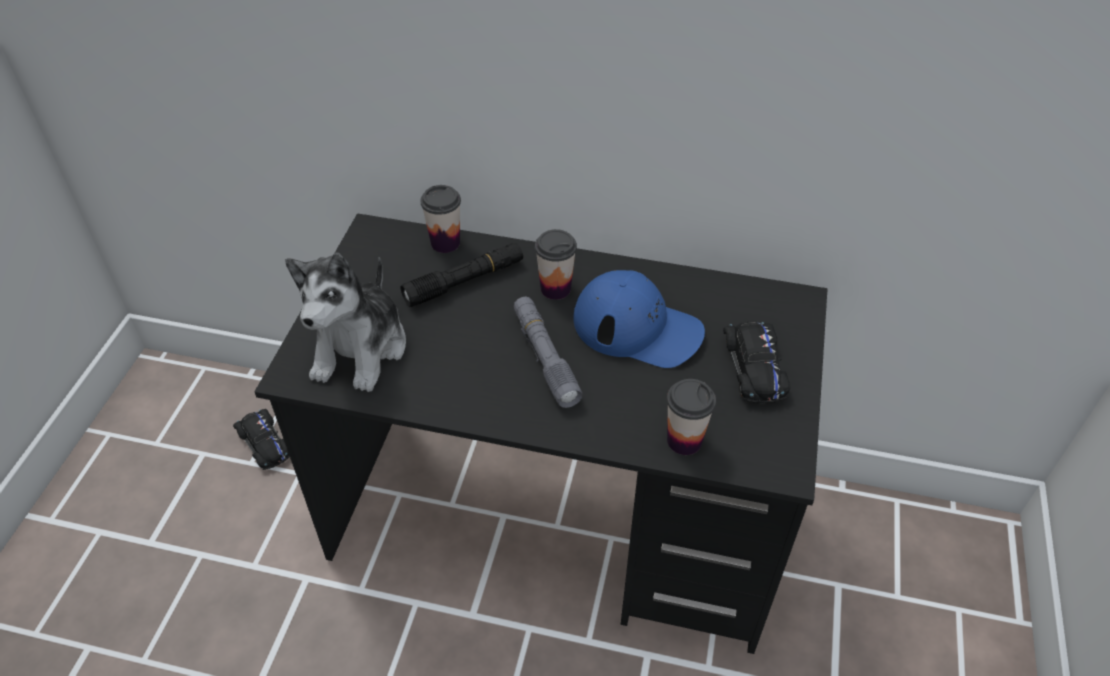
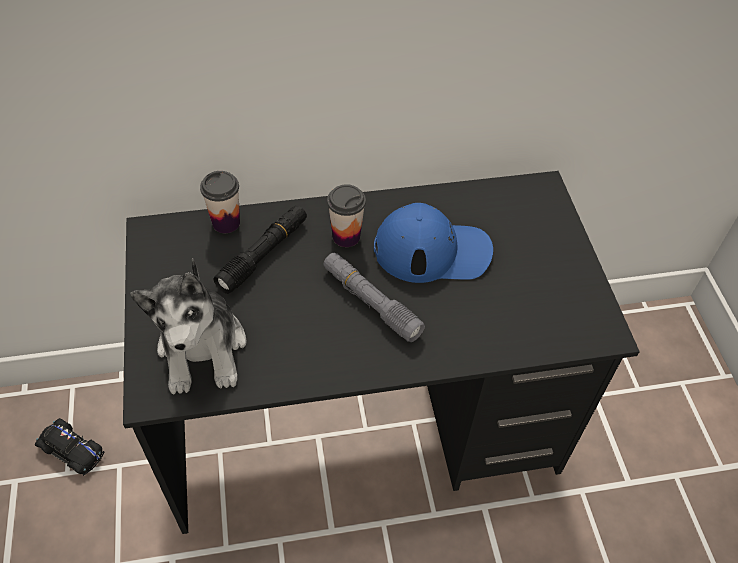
camera: 25 degrees left, 5 degrees up
(684, 440) = (520, 337): cup -> none
(754, 368) = (540, 256): black toy car -> none

